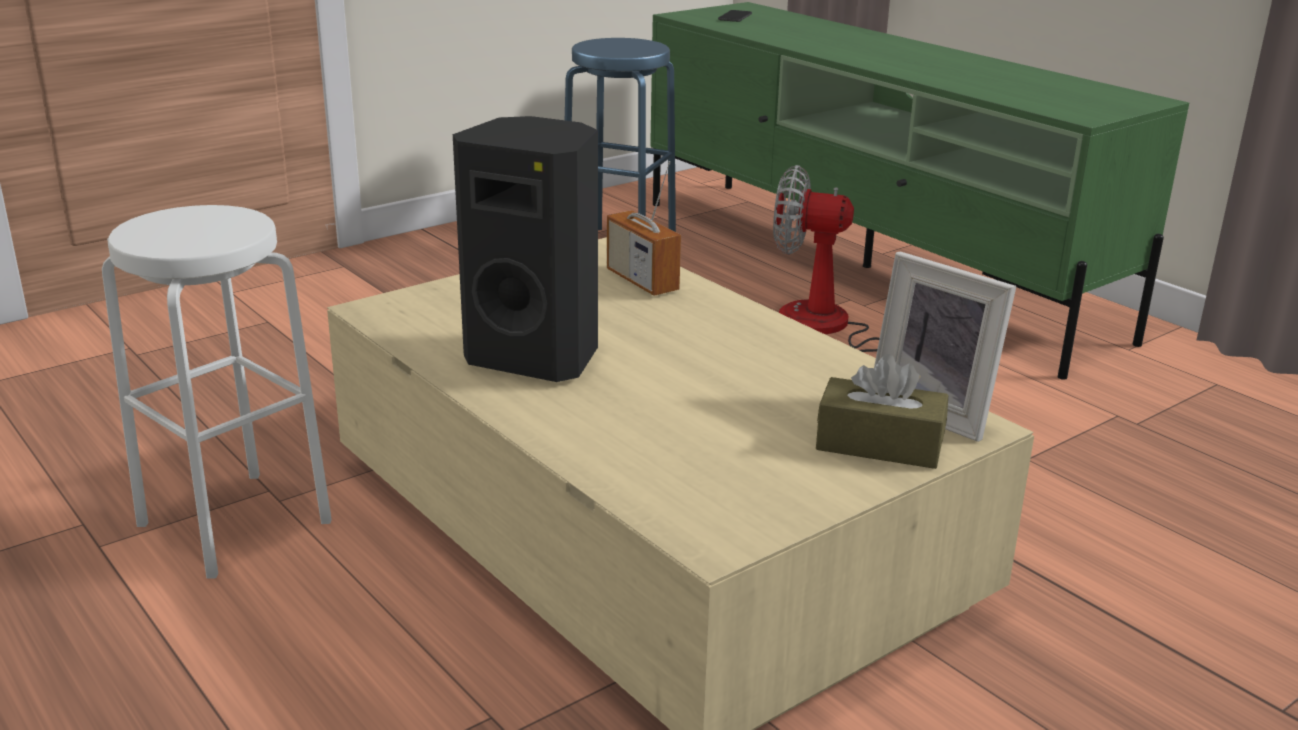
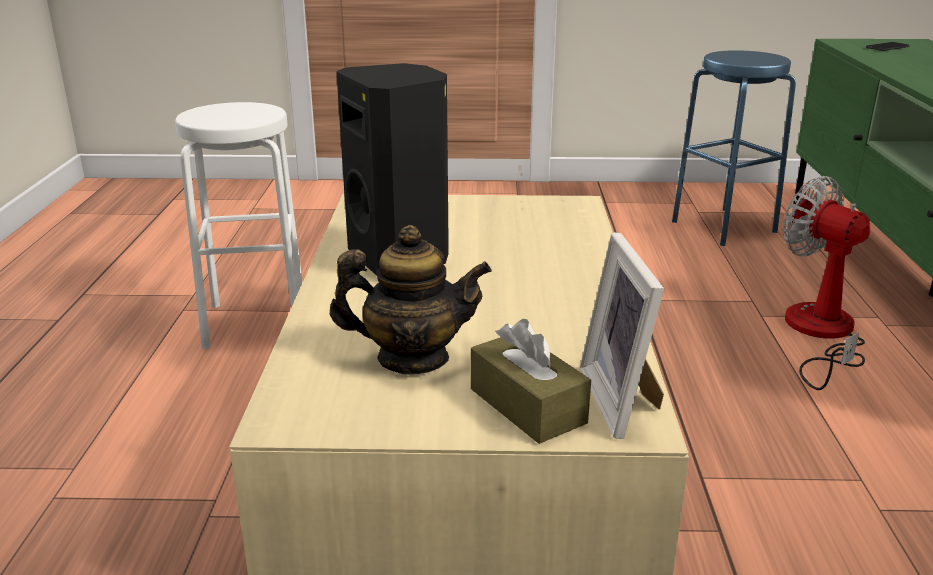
camera: 40 degrees right, 0 degrees up
(642, 281) = (563, 230): radio -> none
(723, 444) = (412, 358): none -> teapot

